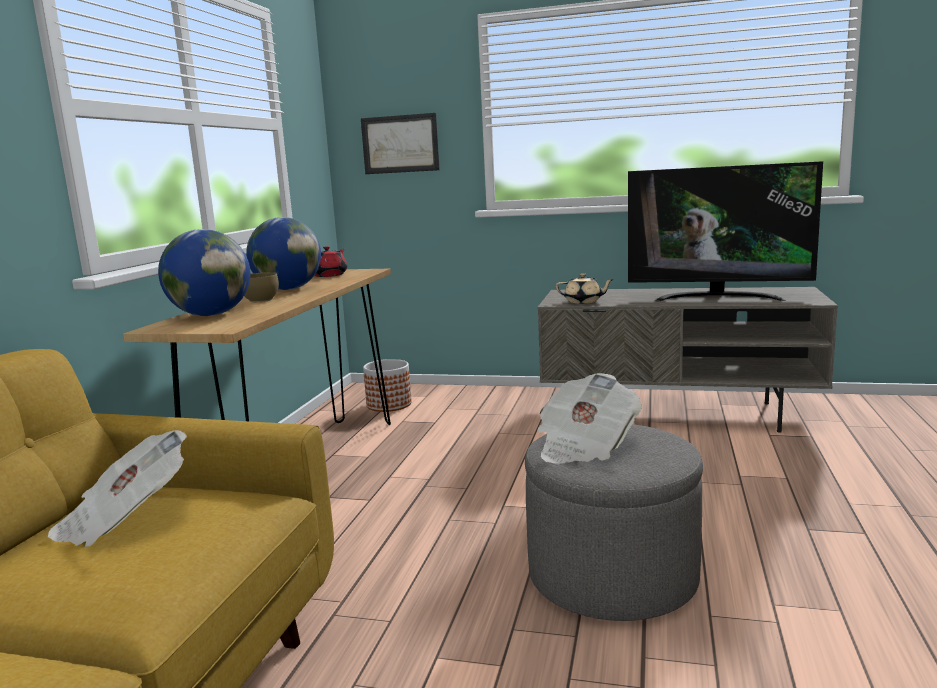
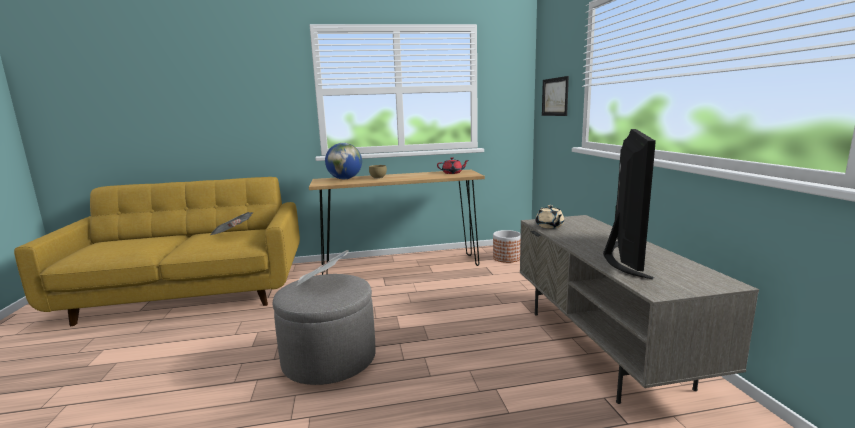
camera: 65 degrees right, 0 degrees up
(288, 289) = (408, 175): globe -> none
(717, 297) = (622, 256): television -> television turned 150 degrees counterclockwise

